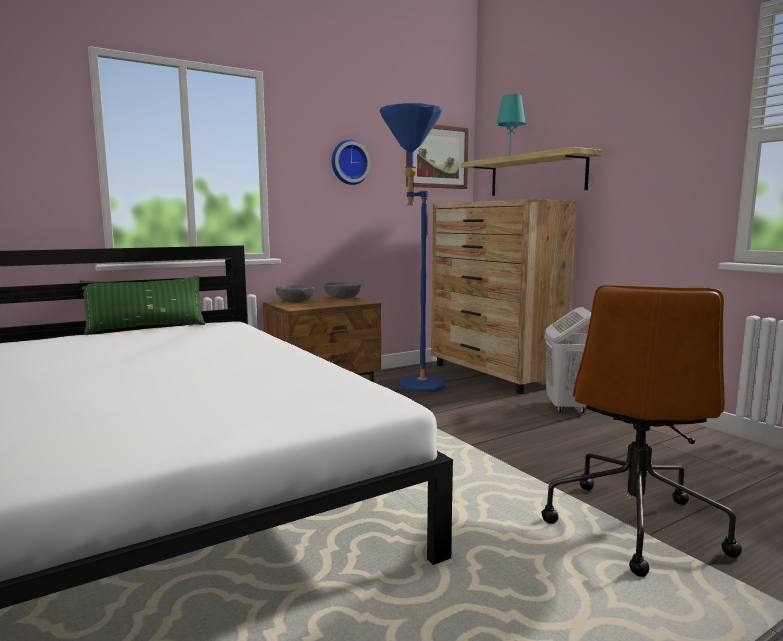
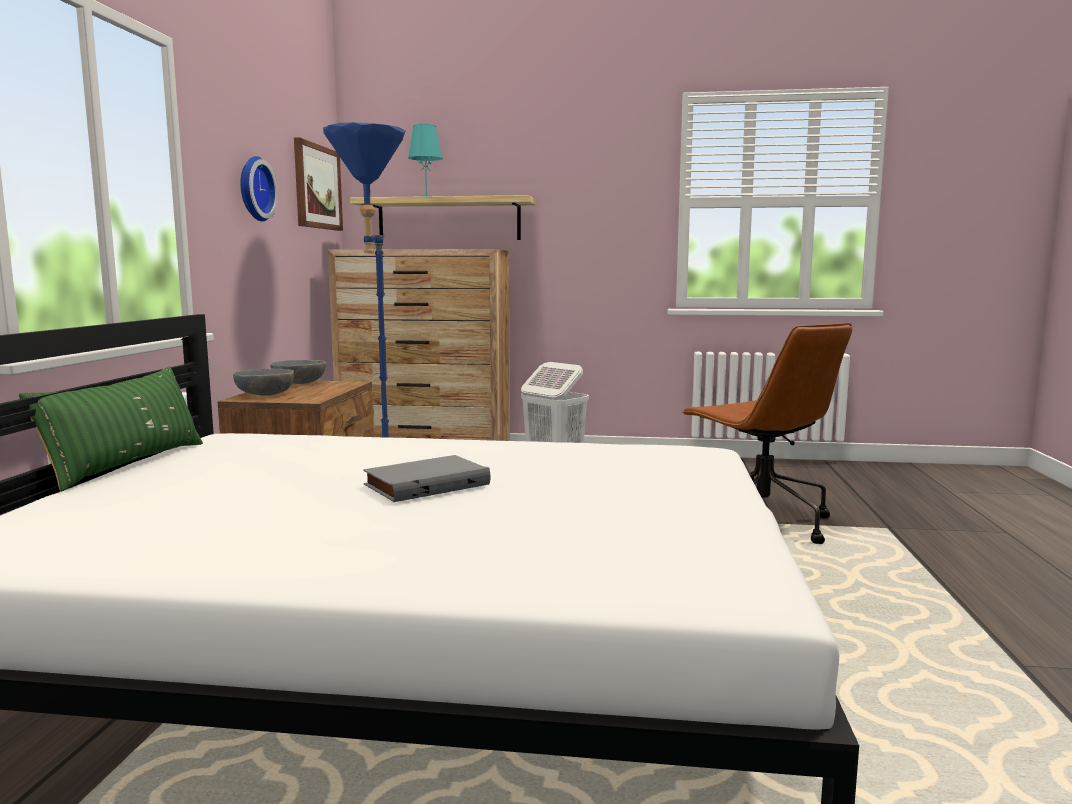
camera: 50 degrees left, 0 degrees up
(157, 369) = (426, 484): none -> grey book

